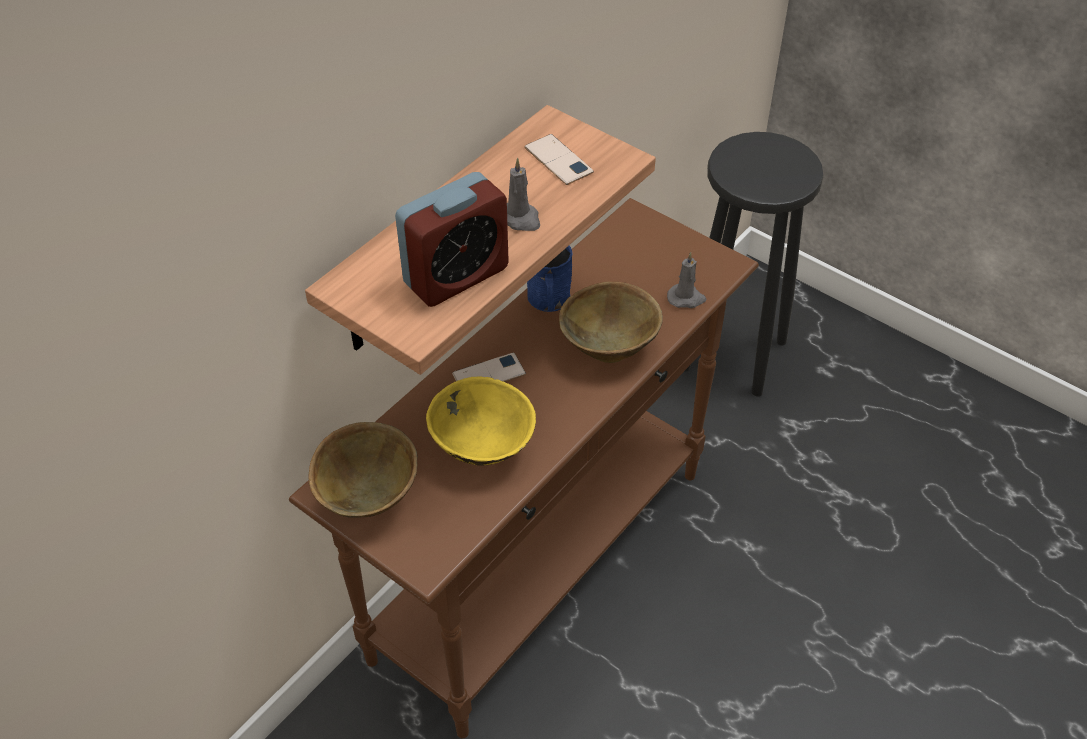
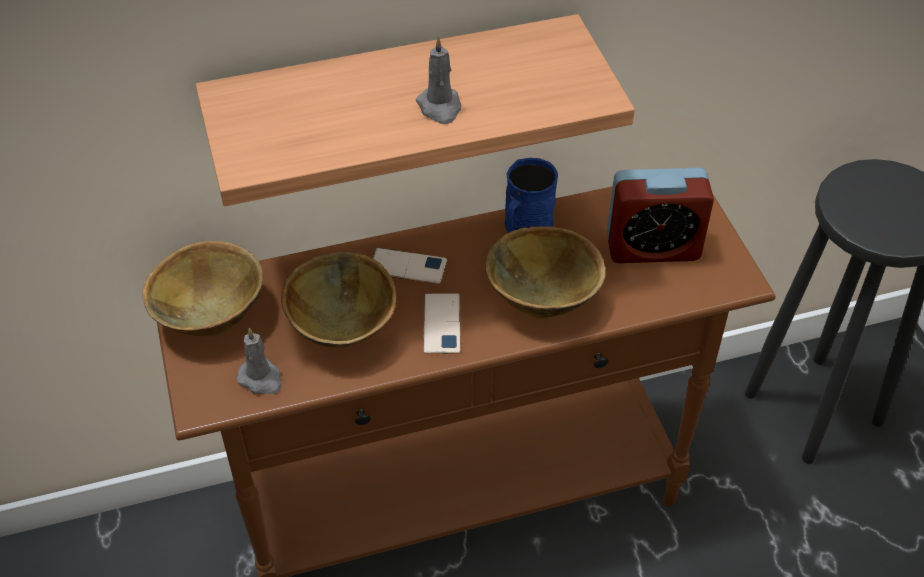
camera: 35 degrees right, 0 degrees up
(456, 276) = (329, 131): alarm clock -> alarm clock (652, 247)
(483, 447) = (343, 329): yellow bowl -> brown bowl
(558, 160) = (533, 70): phone -> phone (442, 324)
(686, 298) = (663, 292): grey candle -> grey candle (261, 379)

